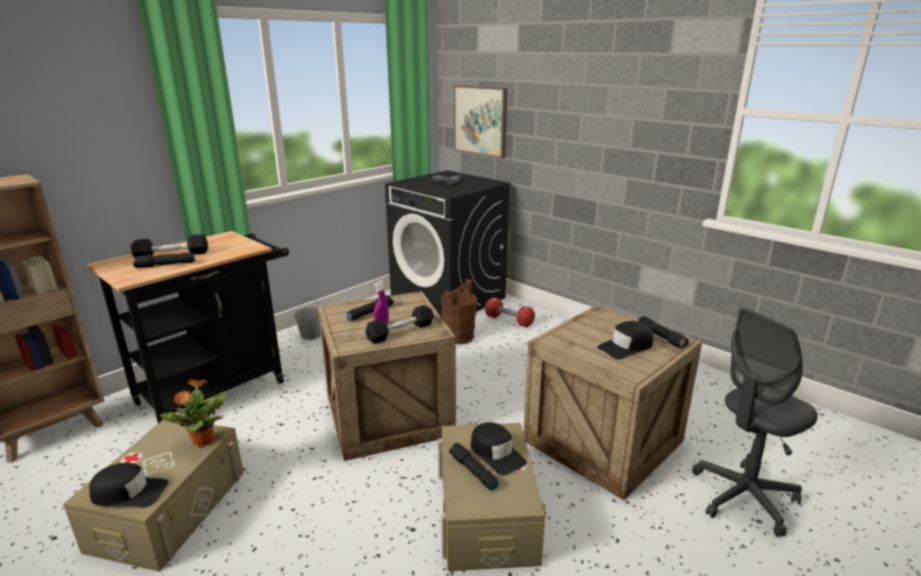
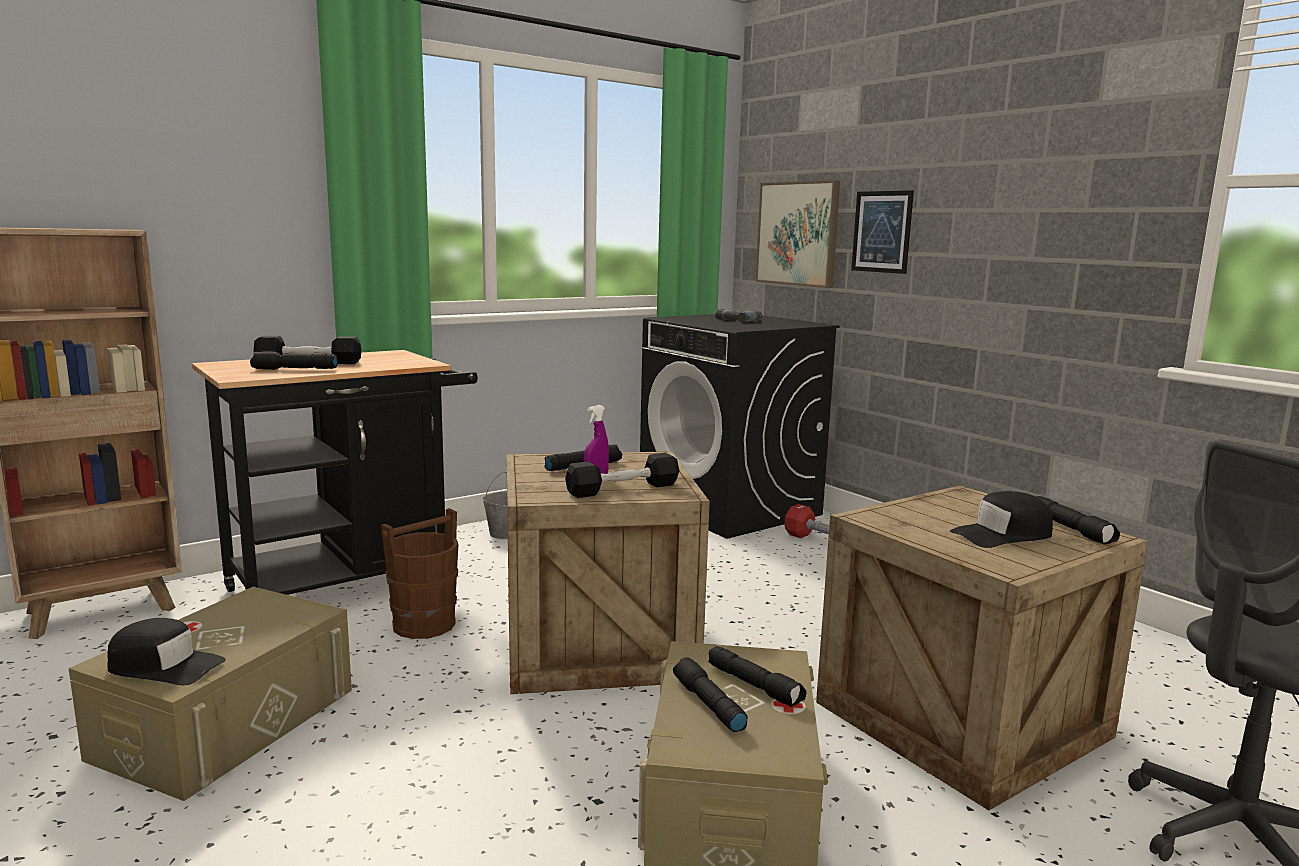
camera: 10 degrees right, 10 degrees down
(202, 441) = (294, 619): potted plant -> none
(459, 336) = (736, 556): brown bucket -> brown bucket (424, 624)
(496, 453) = (755, 686): black cap -> black flashlight
(535, 124) = (882, 232): none -> picture

